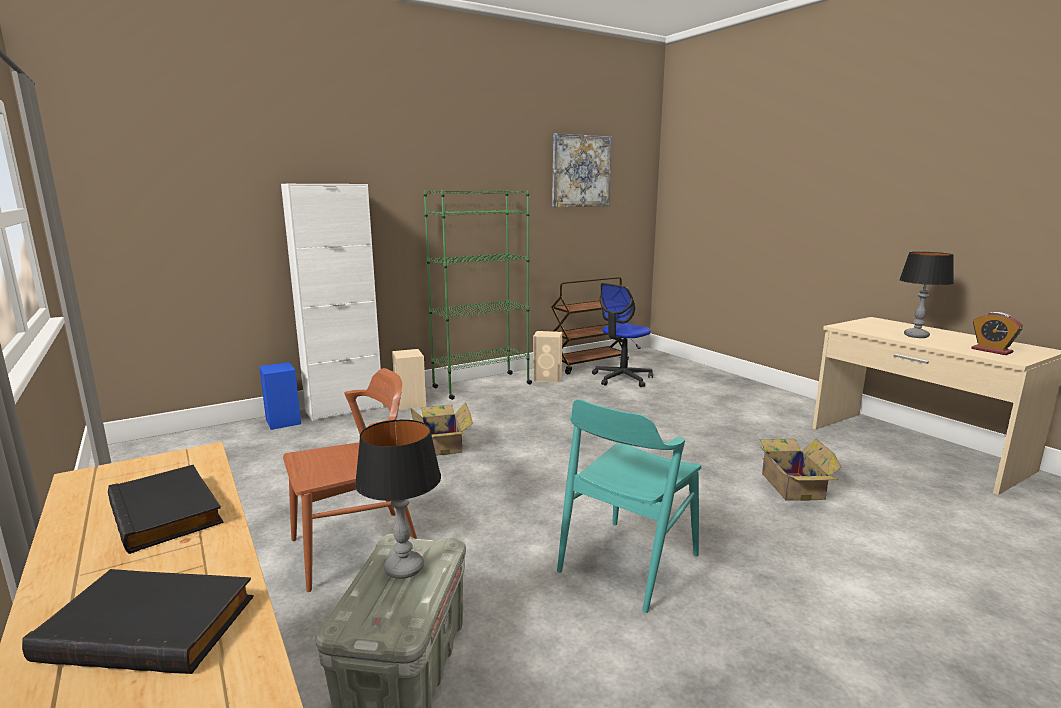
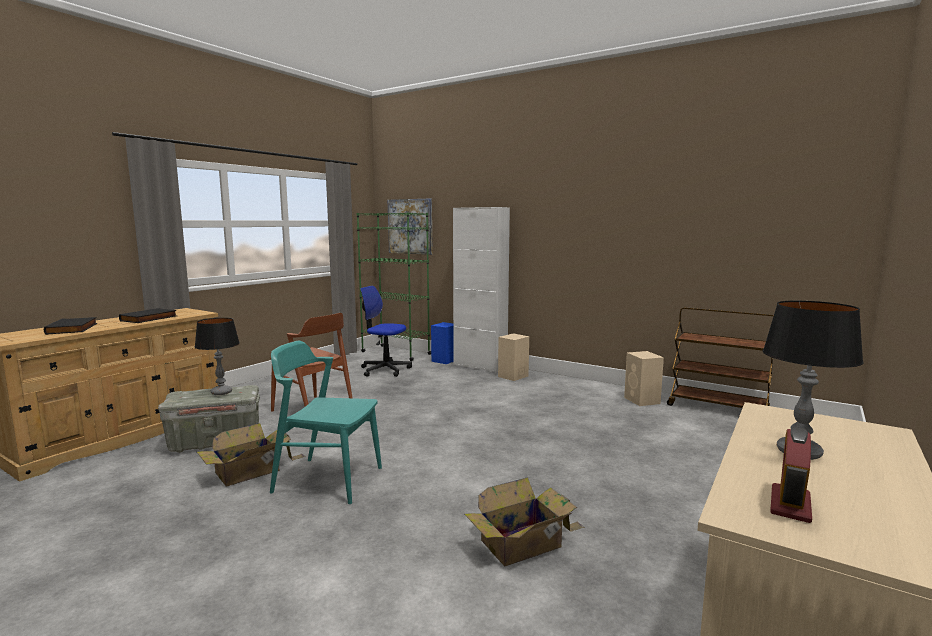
camera: 65 degrees right, 5 degrees down
(442, 443) = (457, 398): cardboard box -> cardboard box (250, 471)
(481, 386) = (581, 385): green bookcase -> green bookcase (395, 353)
(581, 171) = (739, 188): picture -> picture (410, 226)
(622, 378) = (705, 427): office chair -> office chair (385, 370)

